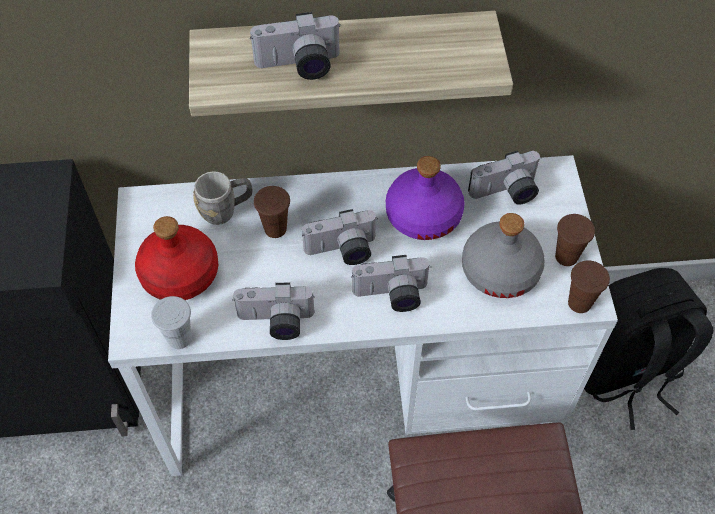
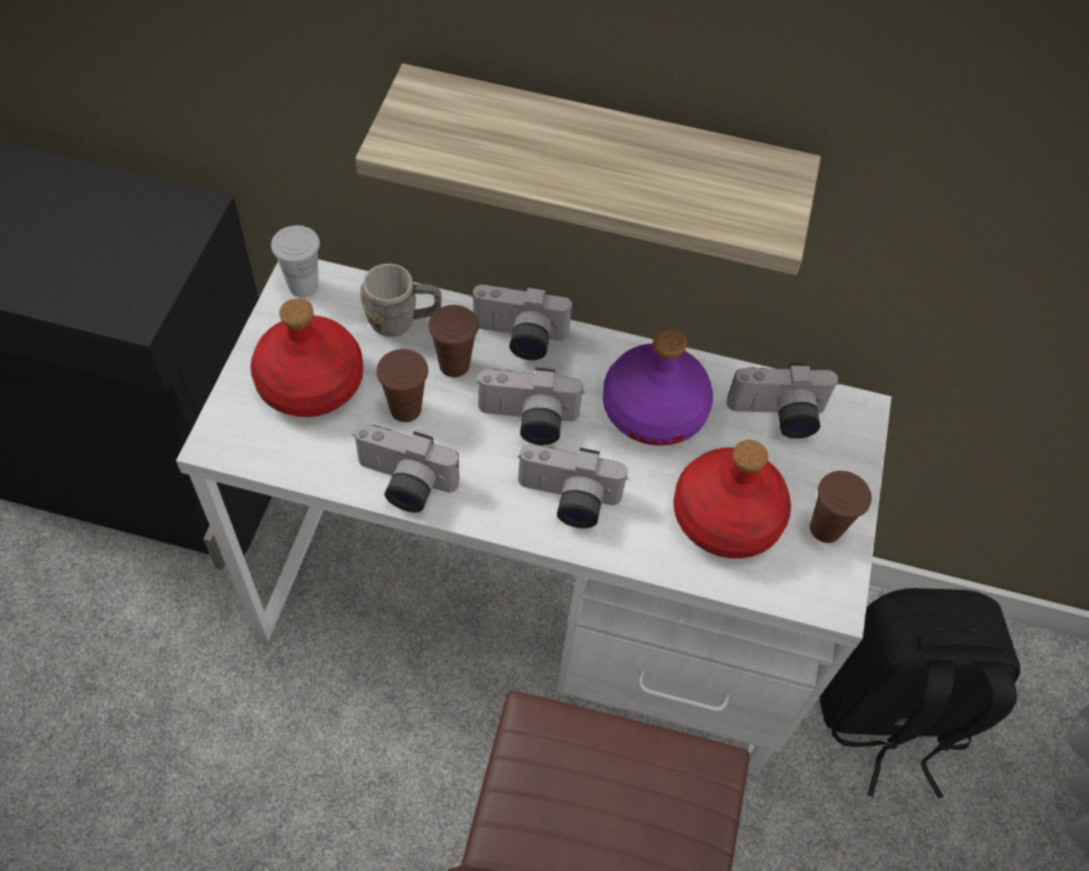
camera: 15 degrees right, 0 degrees up
(179, 338) = (274, 463): white cup -> white cup (303, 286)
(299, 66) = (520, 150): camera -> camera (518, 339)
(500, 270) = (726, 515): grey bottle -> red bottle
(579, 303) = (818, 597): brown cup -> brown cup (405, 409)

